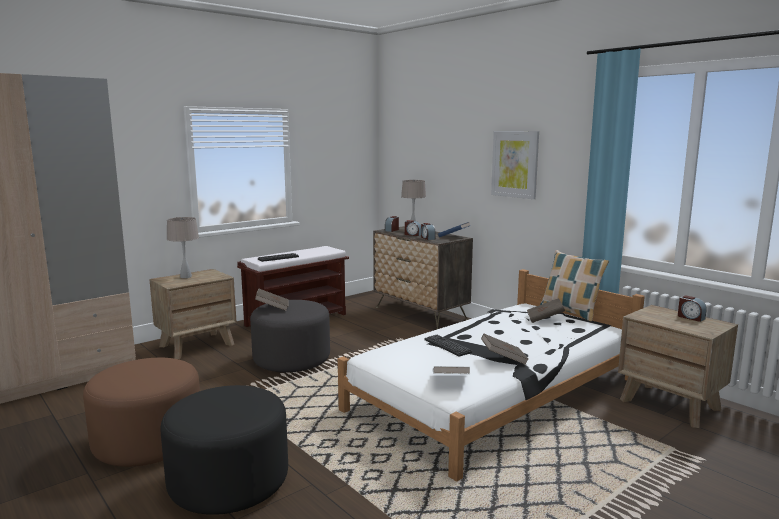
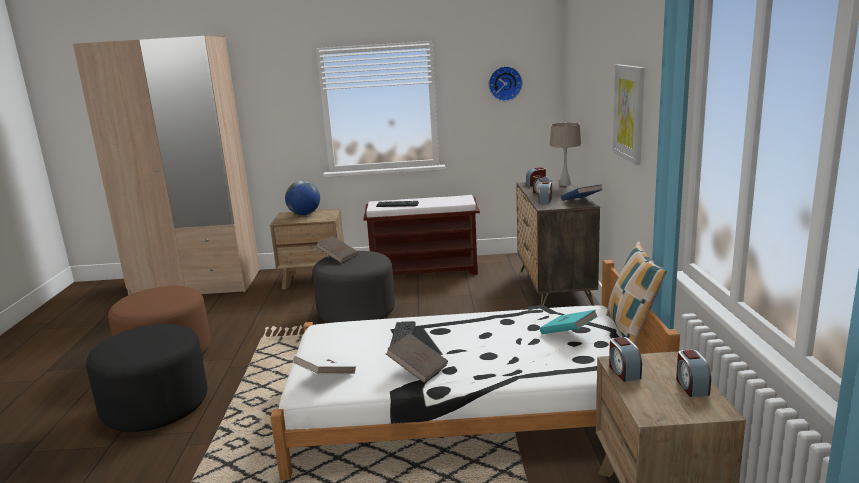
camera: 40 degrees right, 5 degrees up
(186, 277) = (304, 214): beige table lamp -> globe
(341, 149) = (505, 83): none -> wall clock
(545, 319) = (568, 333): brown book -> turquoise book
(651, 319) = (623, 371): none -> alarm clock

